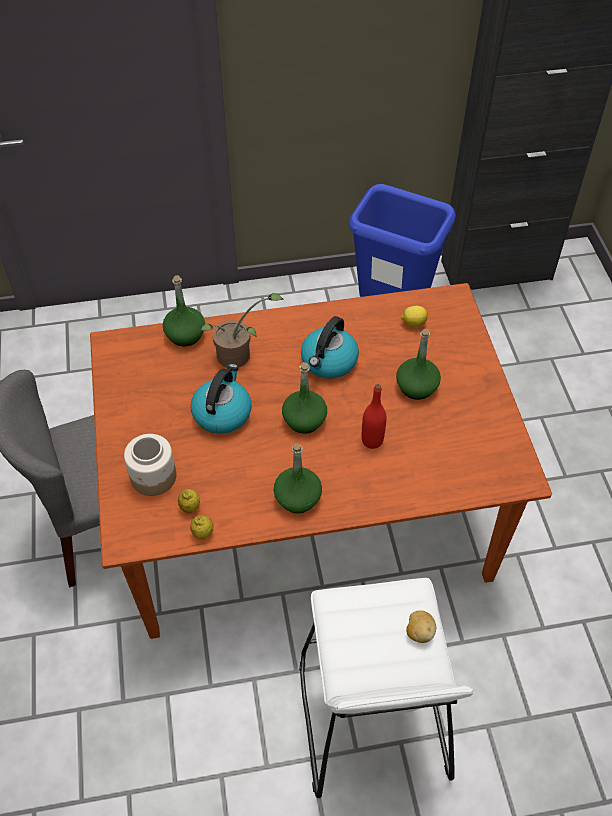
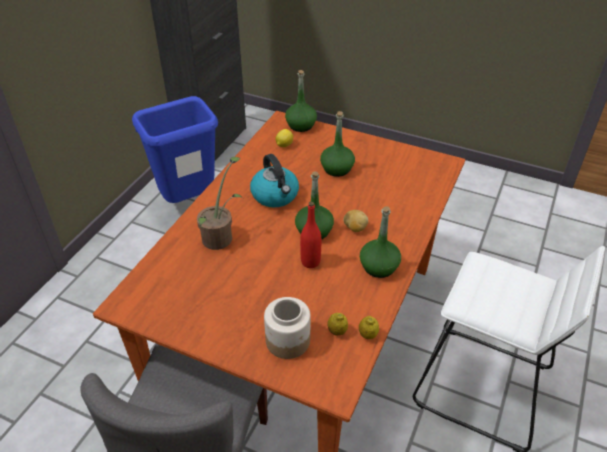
camera: 55 degrees left, 10 degrees down
(185, 335) = (167, 255): green bottle -> green bottle (301, 125)
(222, 413) = (264, 270): kettle -> none
(372, 440) = (361, 208): red bottle -> red bottle (310, 262)
(419, 632) = (511, 273): potato -> potato (355, 228)

